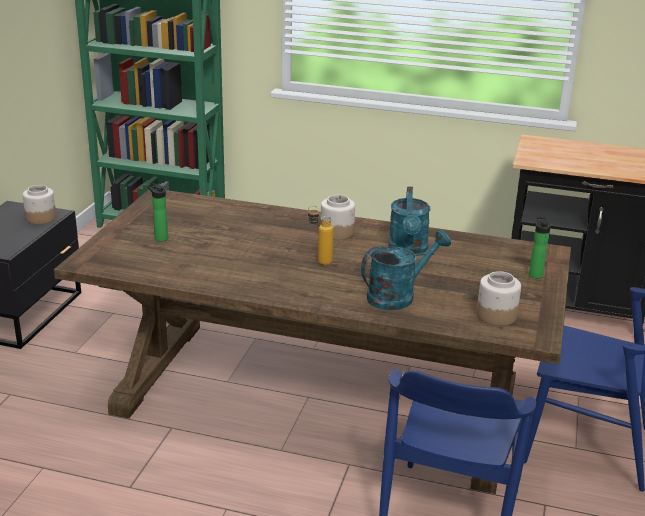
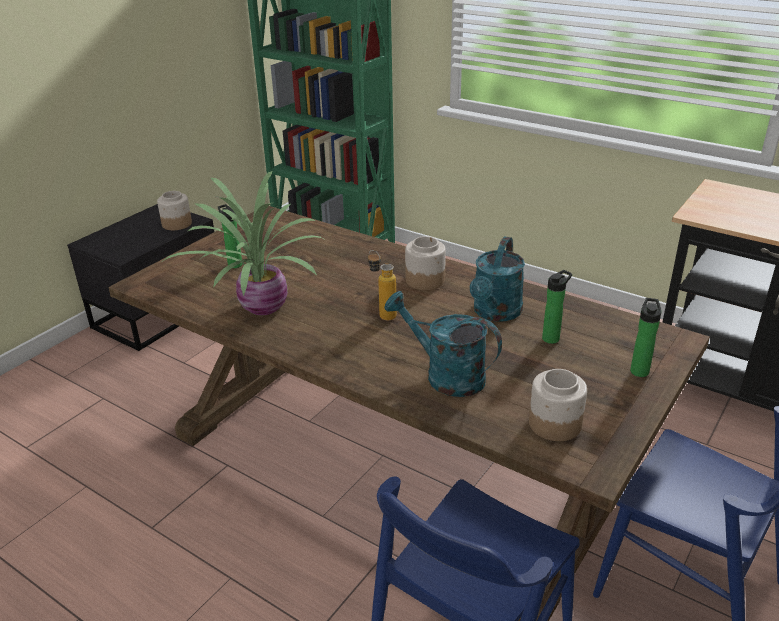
camera: 20 degrees right, 5 degrees up
(211, 267) = (261, 307): none -> potted plant
(398, 296) = (445, 375): turquoise watering can -> turquoise watering can turned 135 degrees counterclockwise
(461, 261) = (552, 338): none -> bottle

